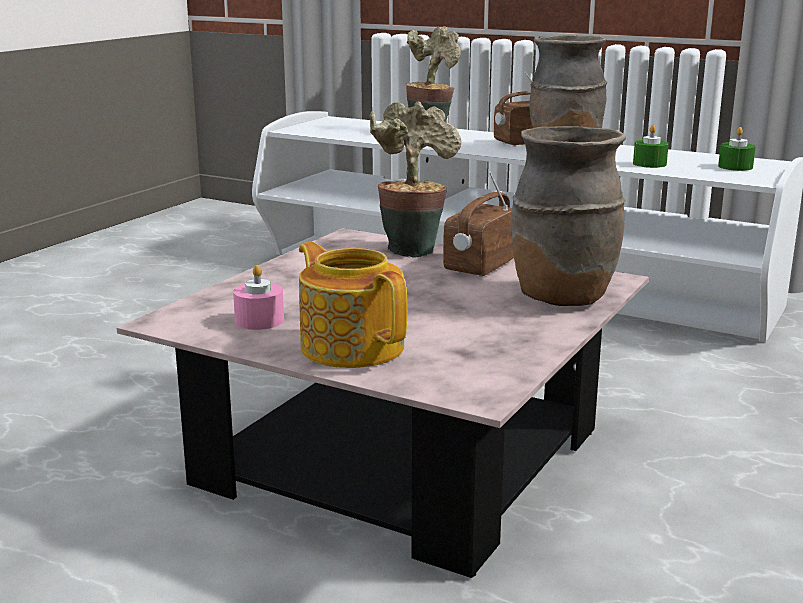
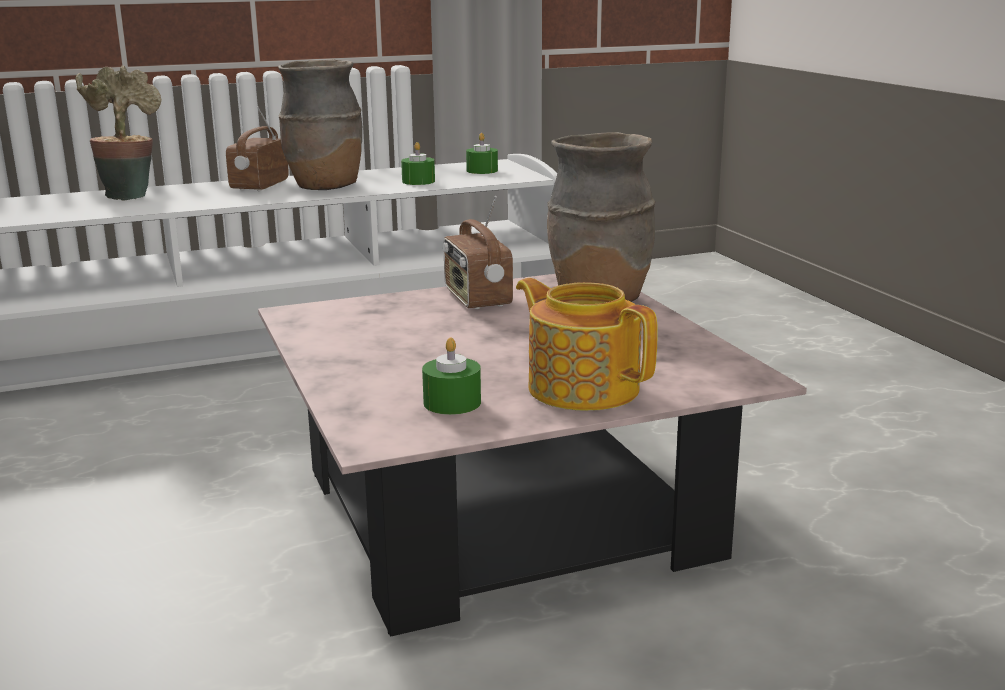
camera: 50 degrees left, 0 degrees up
(259, 320) = (452, 403): pink candle -> green candle
(352, 346) = (582, 388): teapot -> teapot turned 45 degrees clockwise
(411, 248) = (381, 304): potted plant -> none

